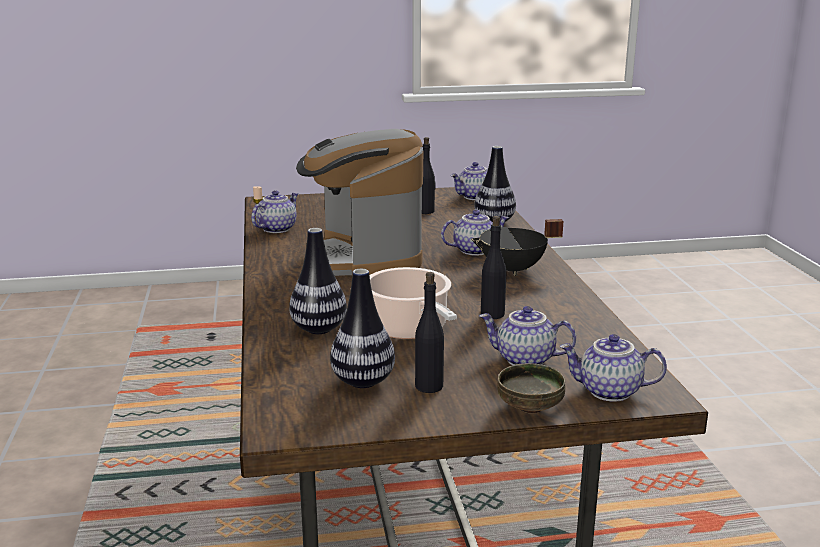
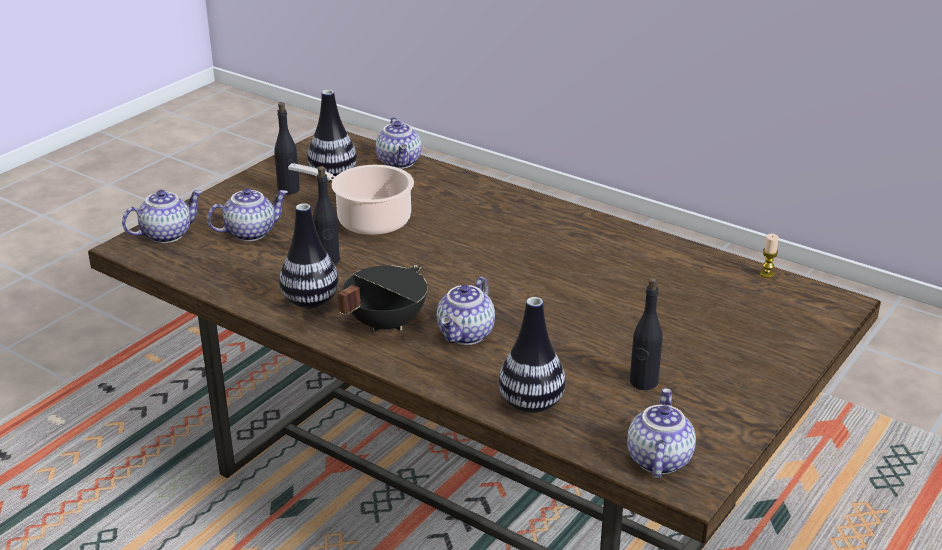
camera: 135 degrees right, 10 degrees up
(276, 229) = (706, 267): teapot -> teapot (400, 162)
(319, 329) = (429, 193): vase -> vase (310, 302)
(364, 259) = (539, 269): coffee machine -> none
(530, 408) = (207, 203): bowl -> none

